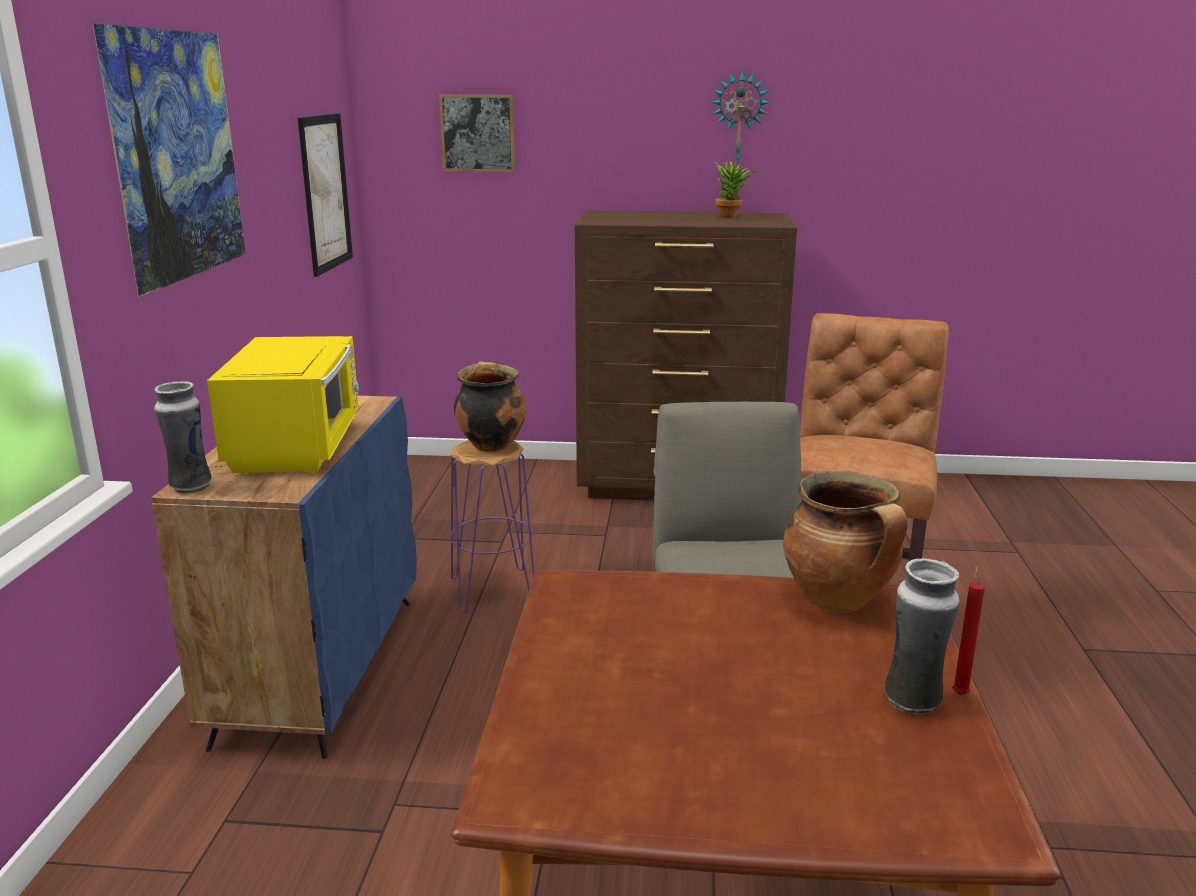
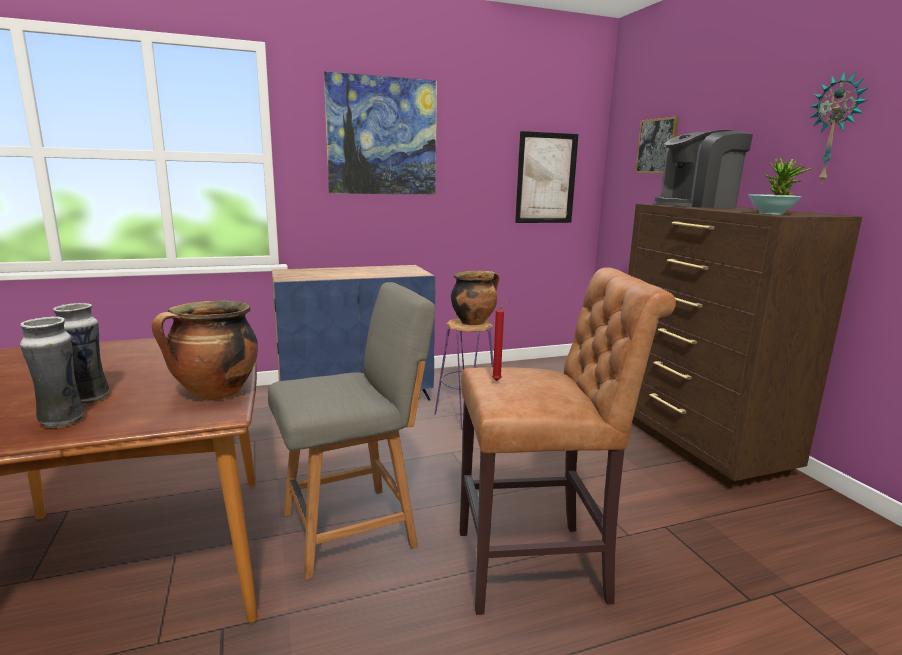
camera: 65 degrees right, 5 degrees down
(190, 487) = (284, 270): vase -> vase (88, 398)
(298, 447) = (343, 273): yellow microwave -> none
(627, 217) = (696, 205): none -> coffee machine
(761, 223) = (771, 213): none -> turquoise bowl
(960, 693) = (67, 435): red candle -> red candle (498, 380)

